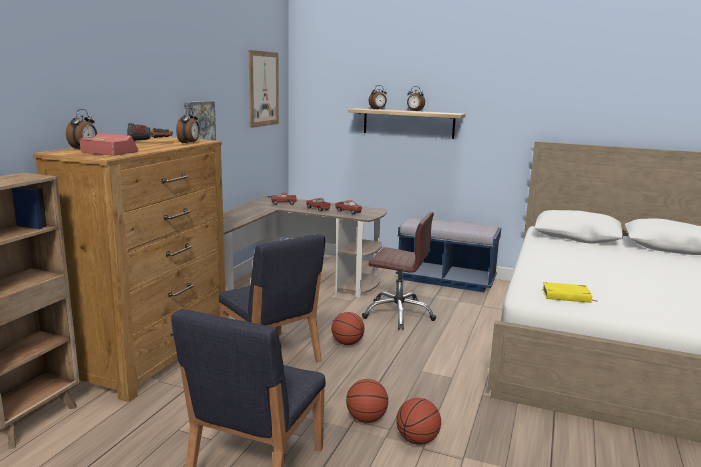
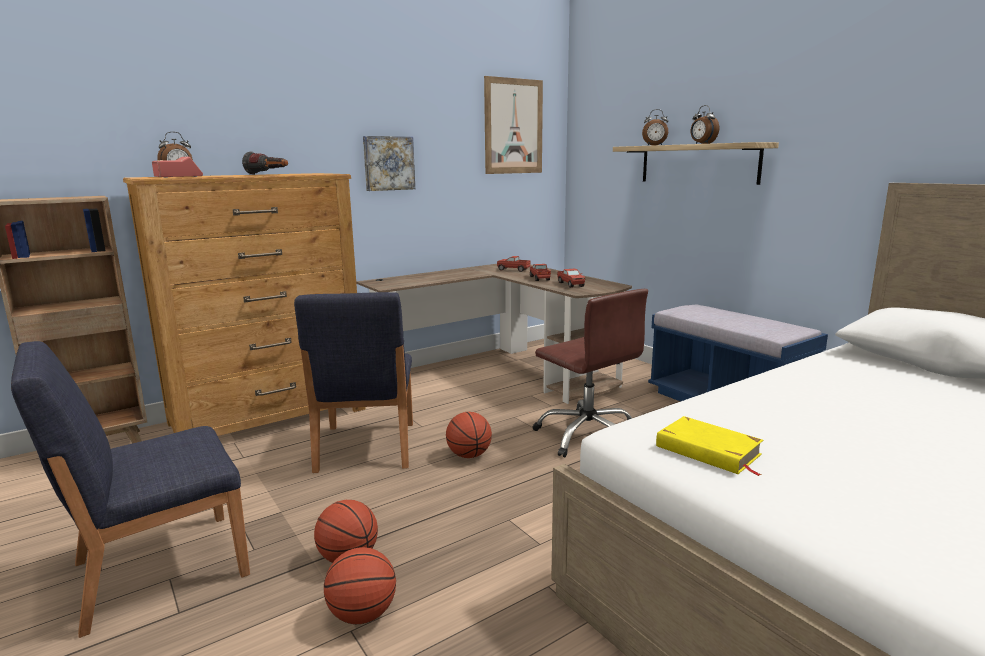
camera: 35 degrees right, 0 degrees up
(189, 143) = (301, 174): alarm clock -> none

